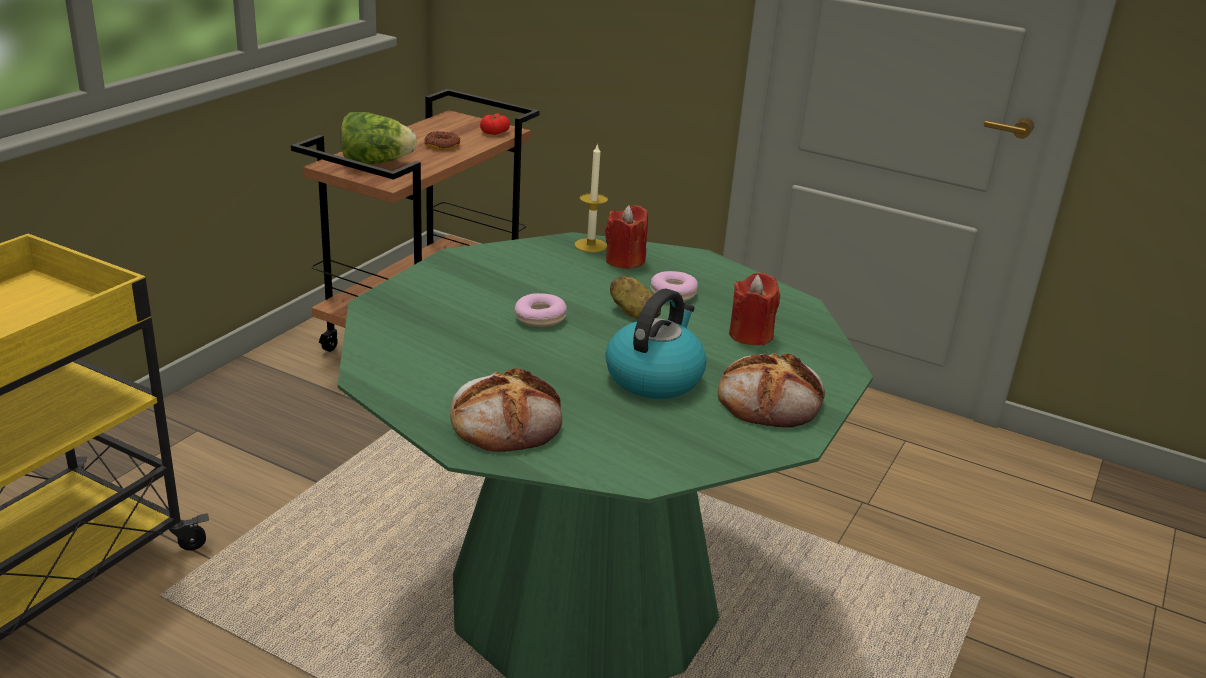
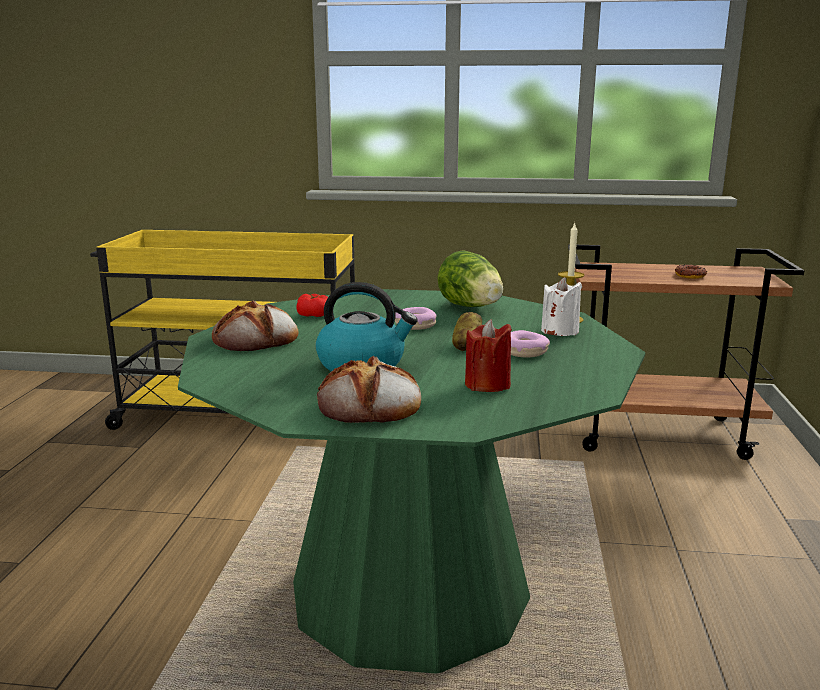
camera: 70 degrees right, 10 degrees down
(375, 163) = (616, 270): lettuce -> lettuce (472, 307)
(494, 132) = (755, 281): tomato -> tomato (314, 315)
(625, 261) = (560, 331): red candle -> white candle

